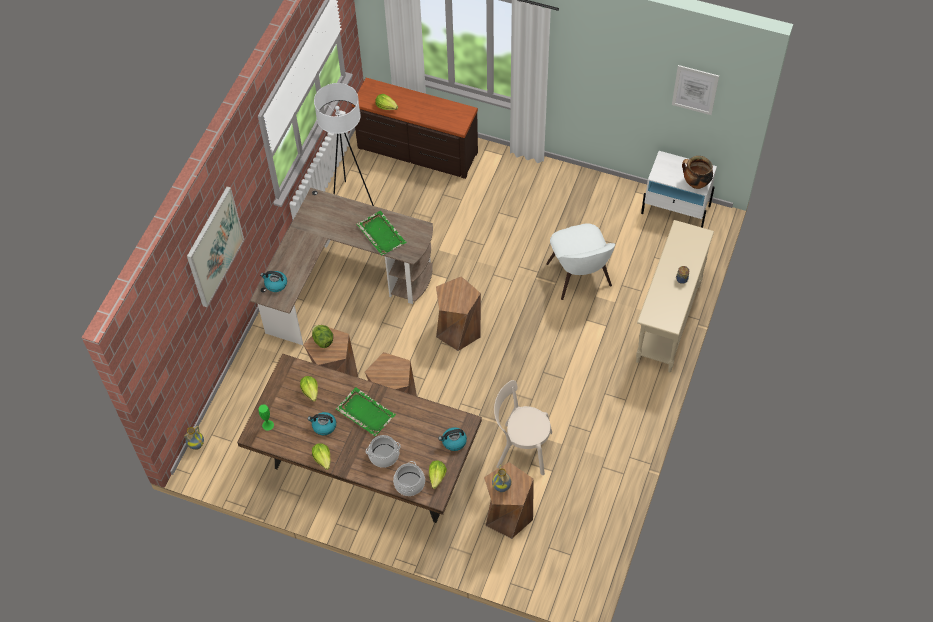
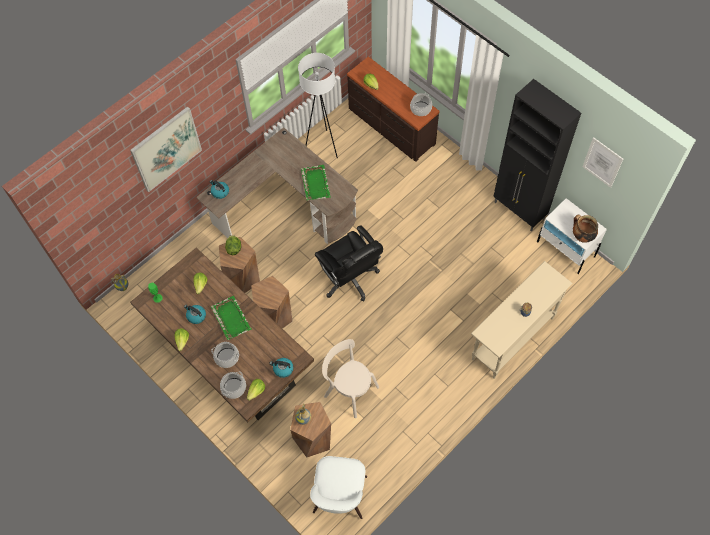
camera: 25 degrees right, 5 degrees up
(456, 113) = (421, 109): none -> cooking pot
(458, 331) = (350, 278): brown stool -> black office chair
(579, 277) = (462, 273): white chair -> white chair (339, 497)
(606, 189) = (519, 211): none -> black cabinet

